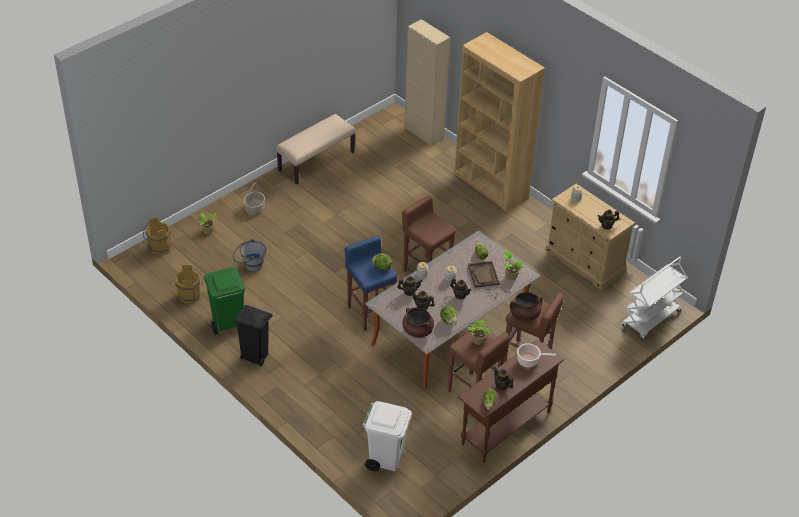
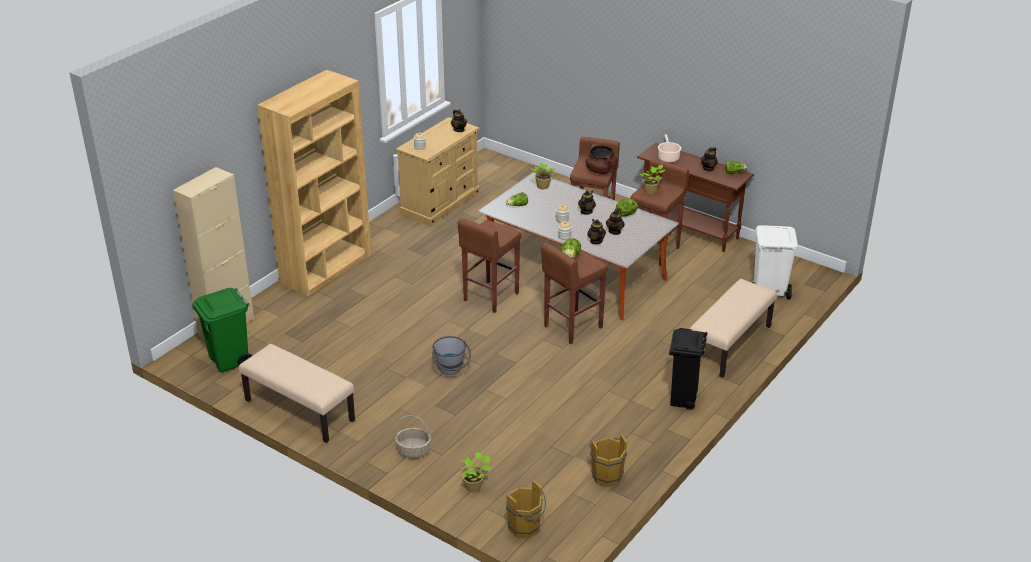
camera: 100 degrees left, 10 degrees down
(227, 323) = (638, 433): green trash can -> green trash can (230, 361)
(250, 265) = (528, 433): grey bucket -> grey bucket (451, 371)
(314, 406) = (730, 345): none -> beige bench
(370, 312) = (572, 327): blue stool -> brown stool
(418, 331) = (651, 230): brown cooking pot -> none
(483, 275) = (549, 201): brown tray -> none
(651, 319) = (510, 166): white cart -> none

